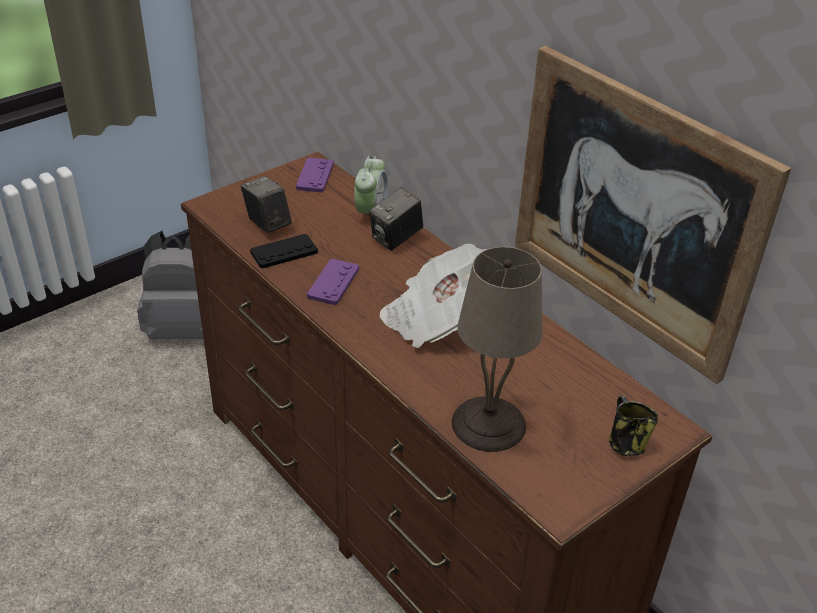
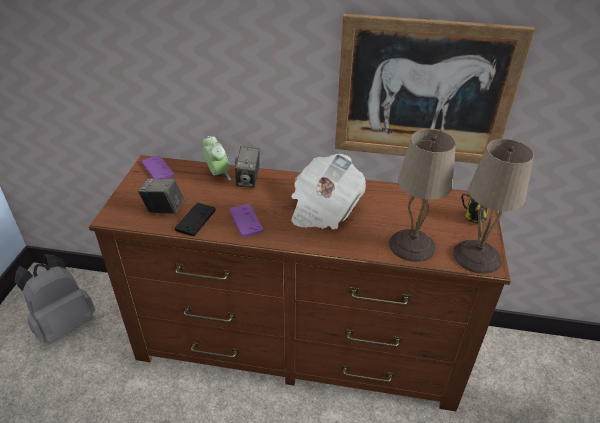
camera: 40 degrees left, 0 degrees up
(558, 489) = (477, 256): none -> beige table lamp

